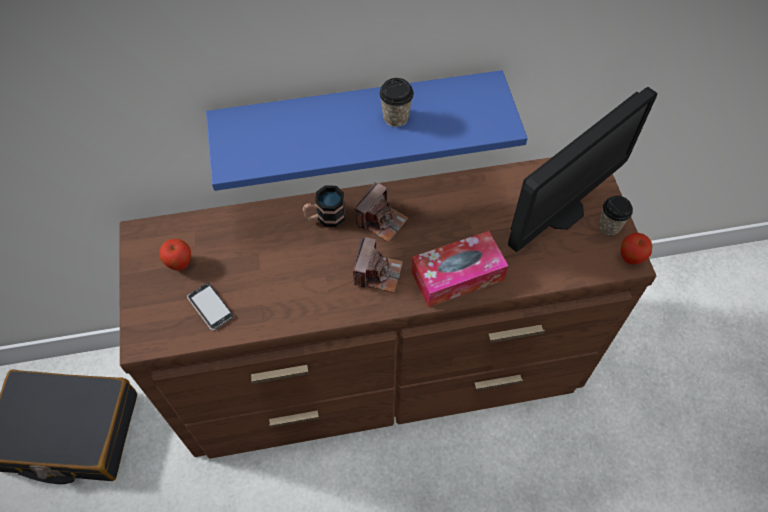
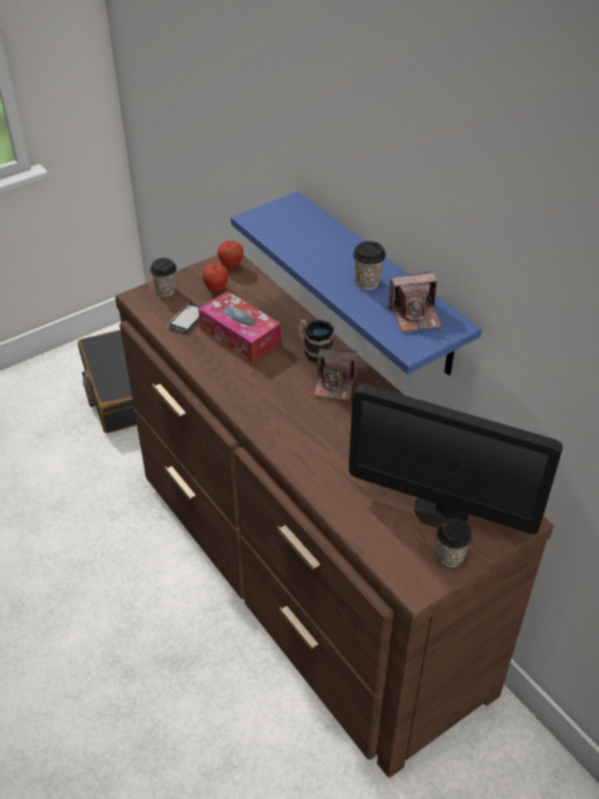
camera: 65 degrees right, 15 degrees down
(149, 312) = (166, 291): none -> cup
(377, 273) = (278, 400): camera -> camera (415, 315)
(457, 275) = (309, 454): tissue box -> tissue box (240, 336)
(630, 258) = (420, 586): apple -> apple (231, 266)

